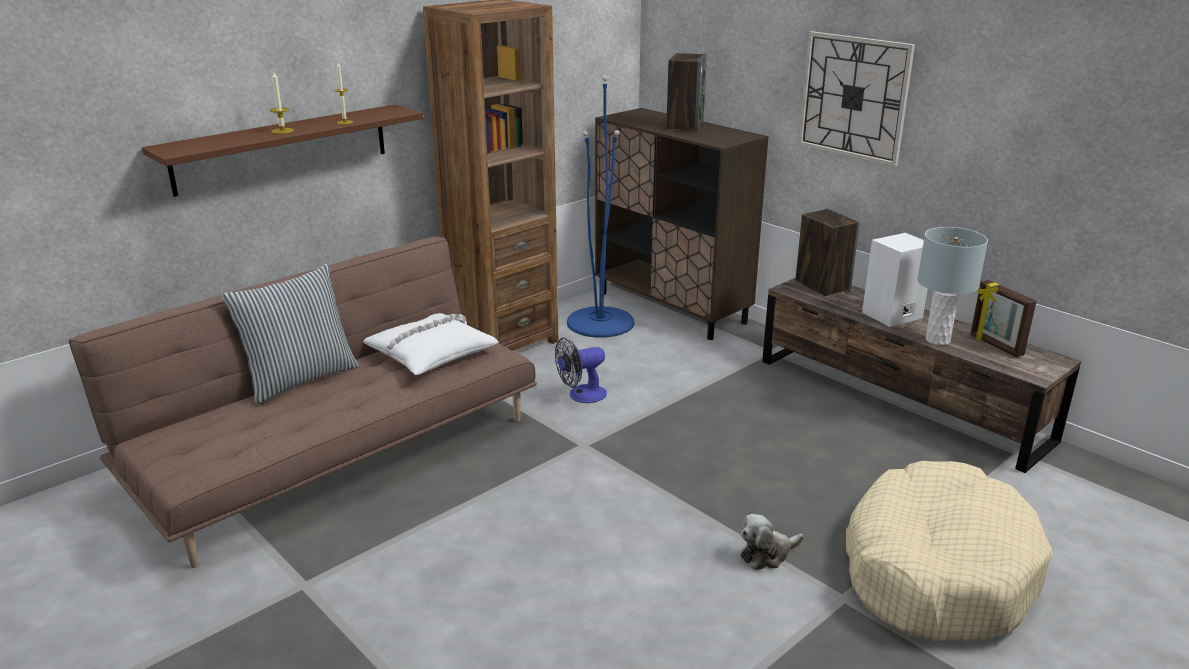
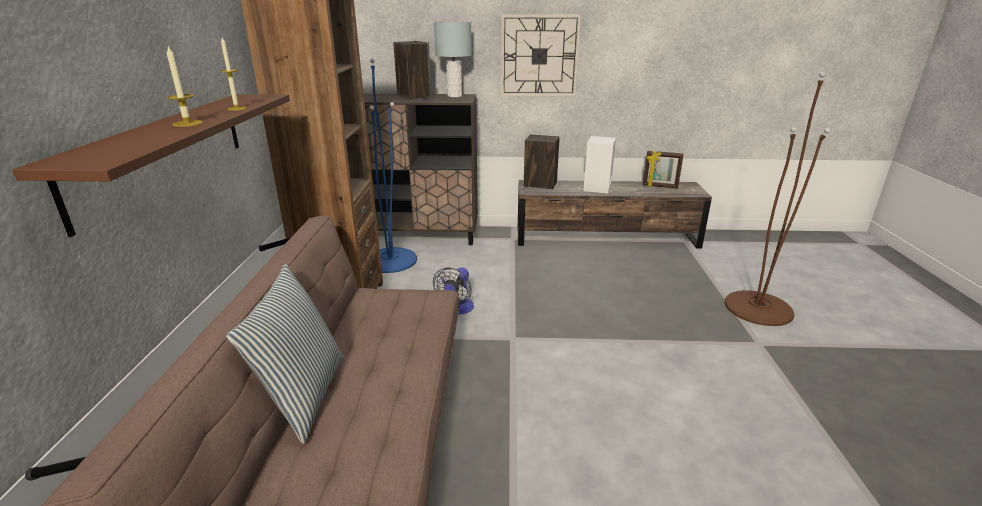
camera: 45 degrees left, 0 degrees up
(430, 353) = (384, 318): white pillow -> none
(767, 554) = (698, 342): plush toy -> none
(937, 571) = (758, 308): beige dog bed -> brown floor lamp
(938, 340) = (637, 192): grey table lamp -> grey table lamp (454, 96)

